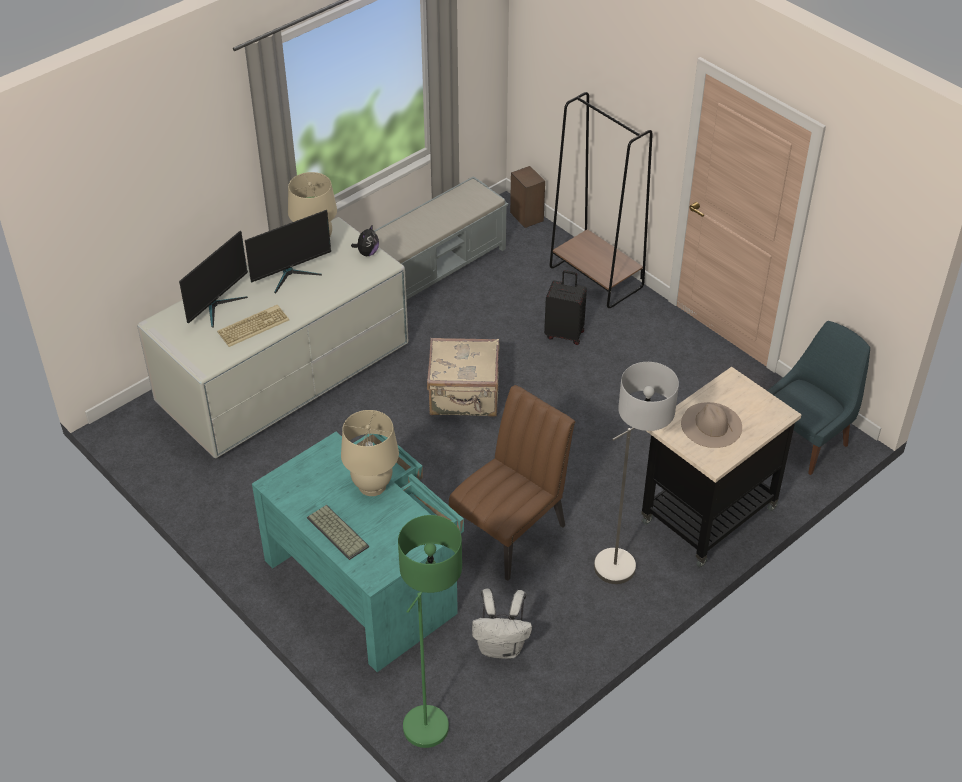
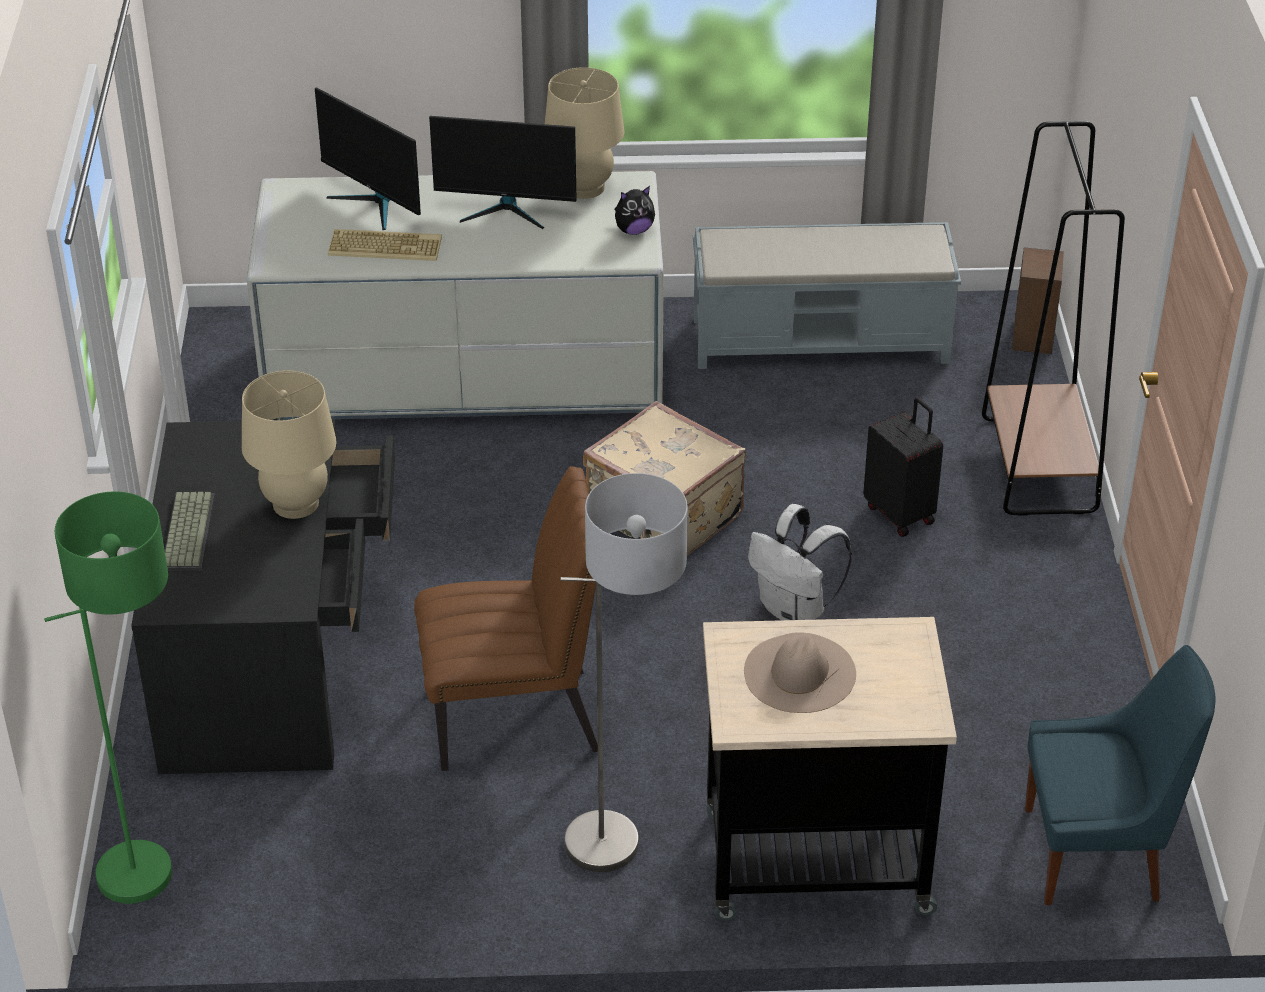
camera: 40 degrees right, 5 degrees down
(217, 306) = (374, 203): monitor -> monitor turned 60 degrees clockwise
(367, 579) = (276, 662): turquoise desk -> black desk
(501, 647) = (337, 844): white backpack -> white backpack (795, 611)

